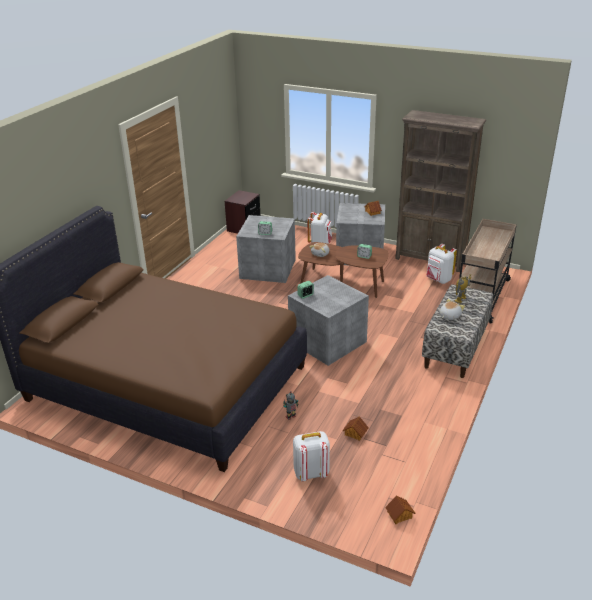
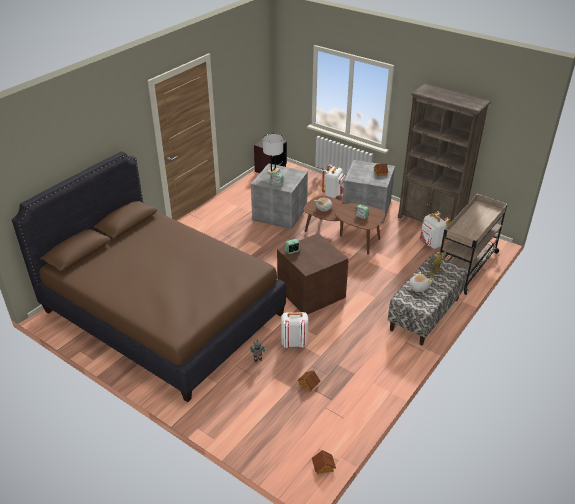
camera: 10 degrees right, 5 degrees up
(257, 221) = (273, 171): none -> white table lamp
(311, 473) = (259, 415): white backpack -> white backpack (294, 343)
(327, 342) = (311, 293): grey storage box -> brown storage box

